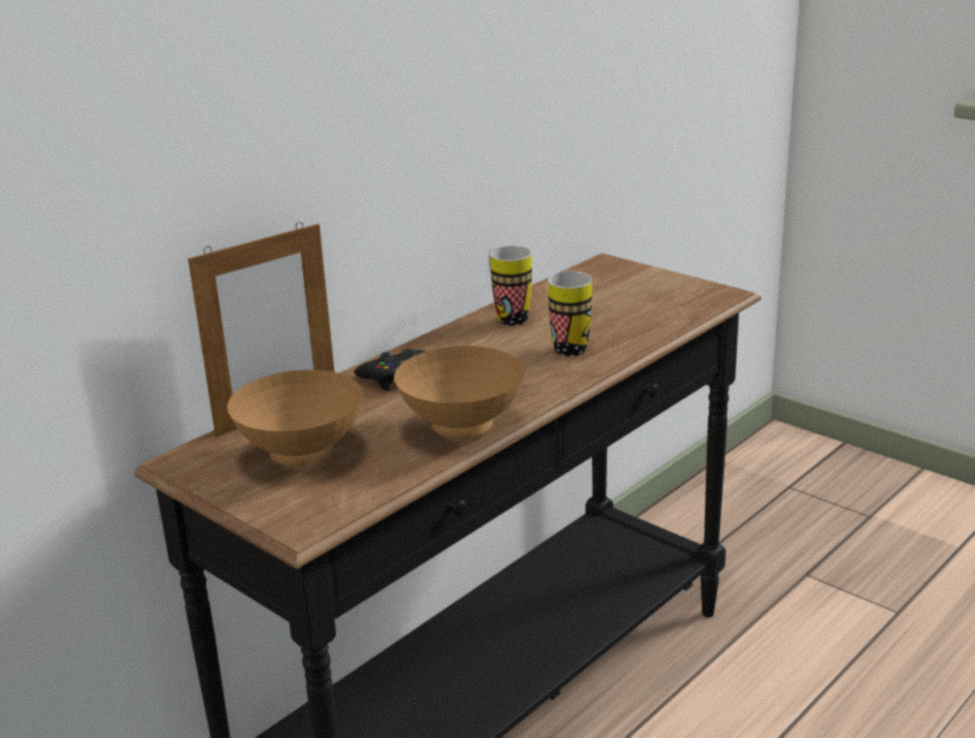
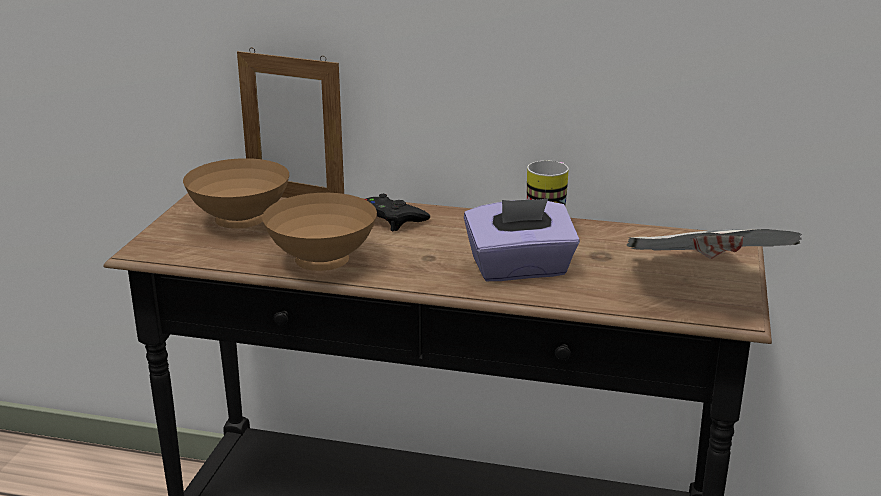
camera: 60 degrees right, 0 degrees up
(573, 345) = (520, 269): mug -> purple tissue box
(668, 289) = (705, 284): none -> newspaper

